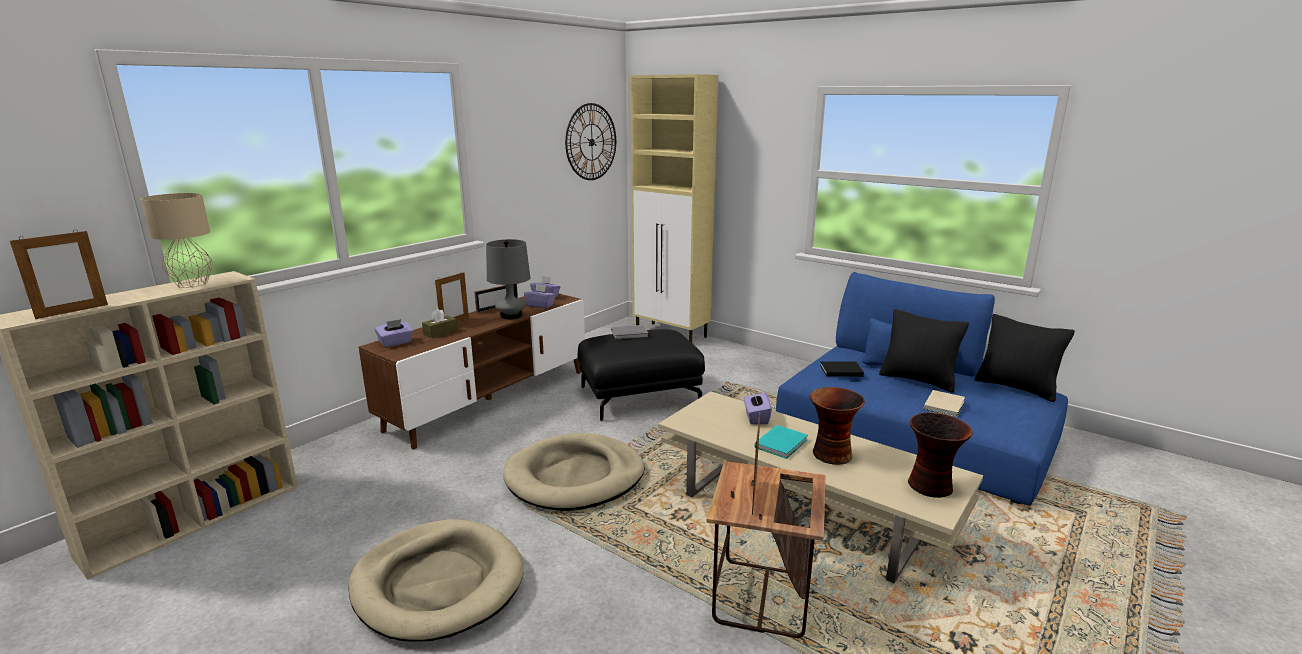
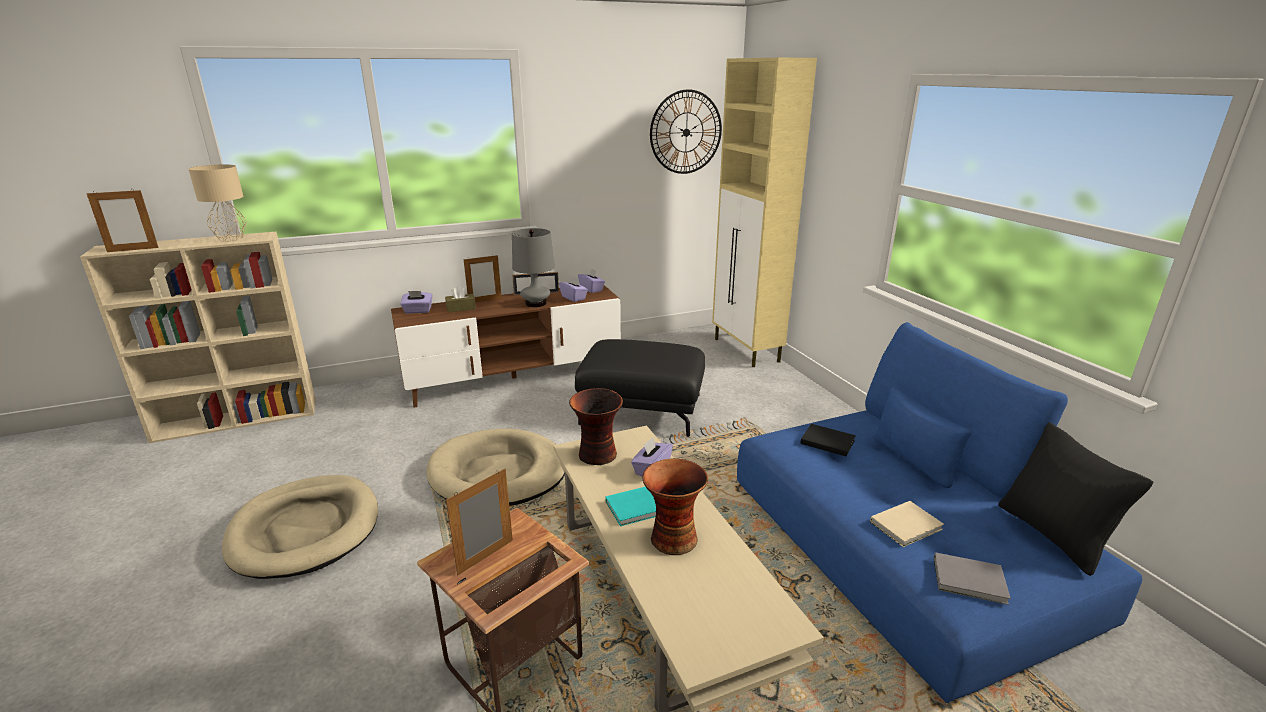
camera: 30 degrees right, 5 degrees up
(630, 334) = (640, 343): grey book -> grey book (971, 581)
(918, 380) = (914, 482): black pillow -> none
(931, 487) = (734, 624): vase -> vase (597, 455)

